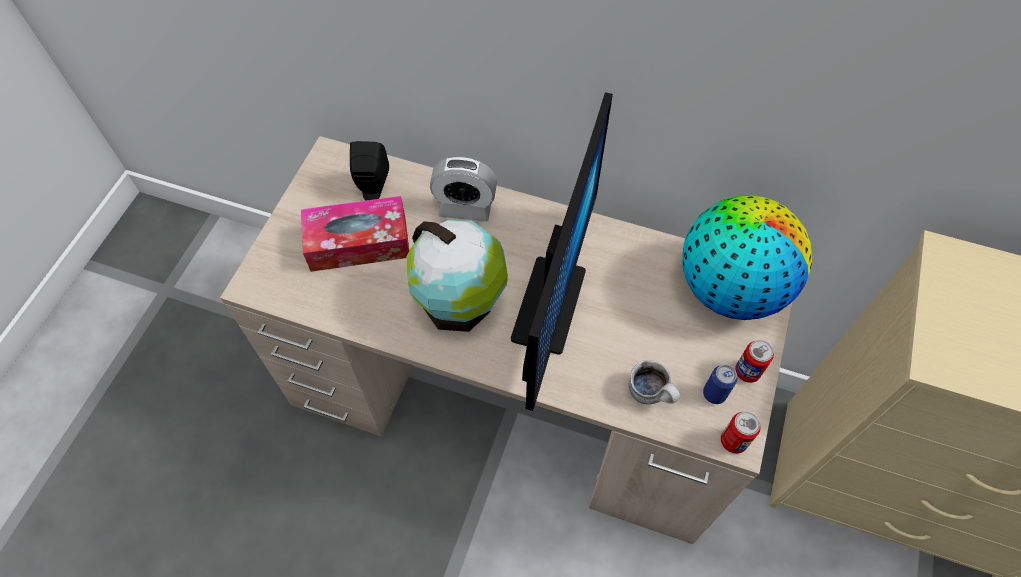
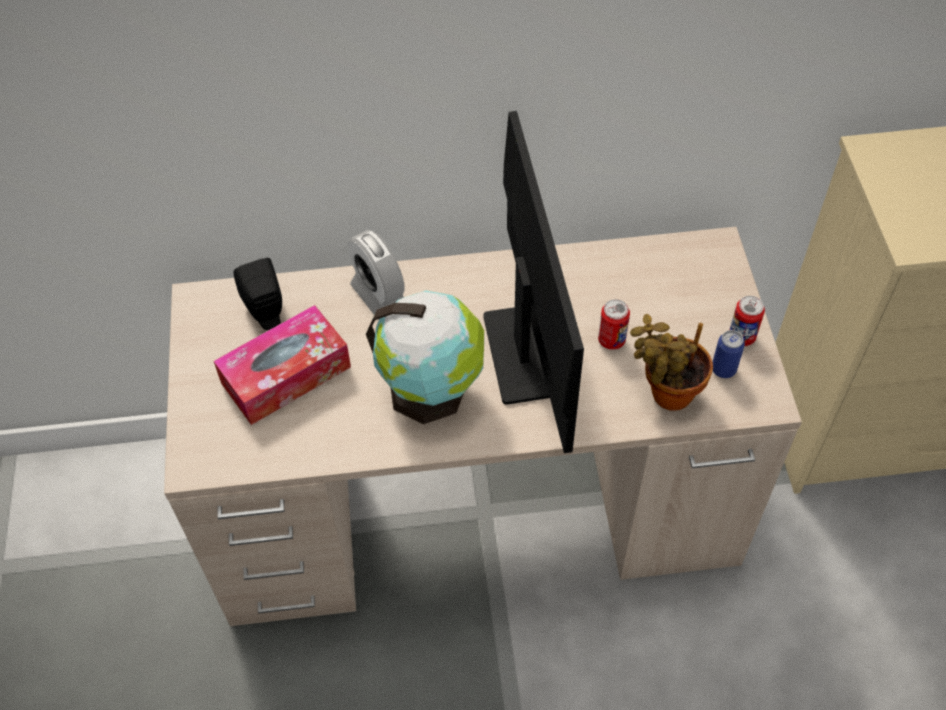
camera: 25 degrees left, 5 degrees down
(465, 207) = (379, 295): alarm clock -> alarm clock turned 75 degrees clockwise
(651, 393) = (666, 393): mug -> potted plant
(730, 288) = (683, 268): globe -> none
(733, 441) = (764, 403): can -> can (611, 340)

